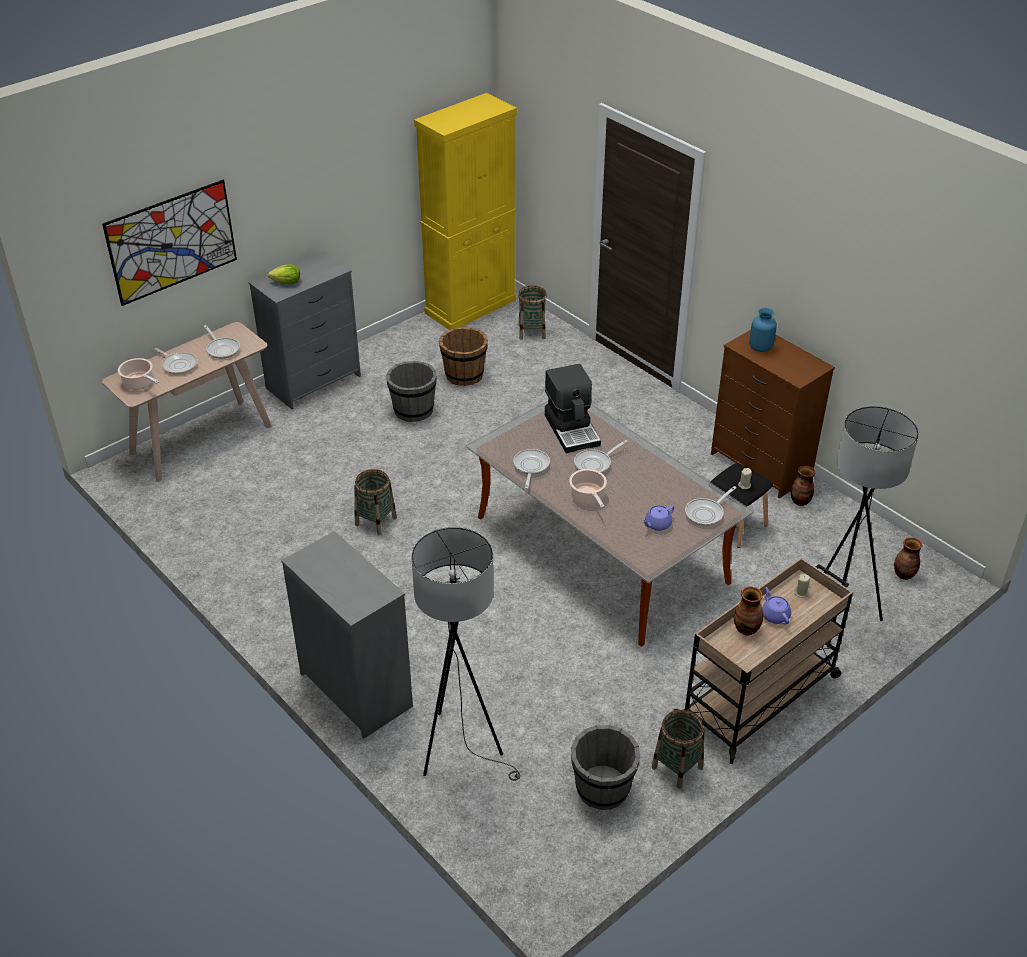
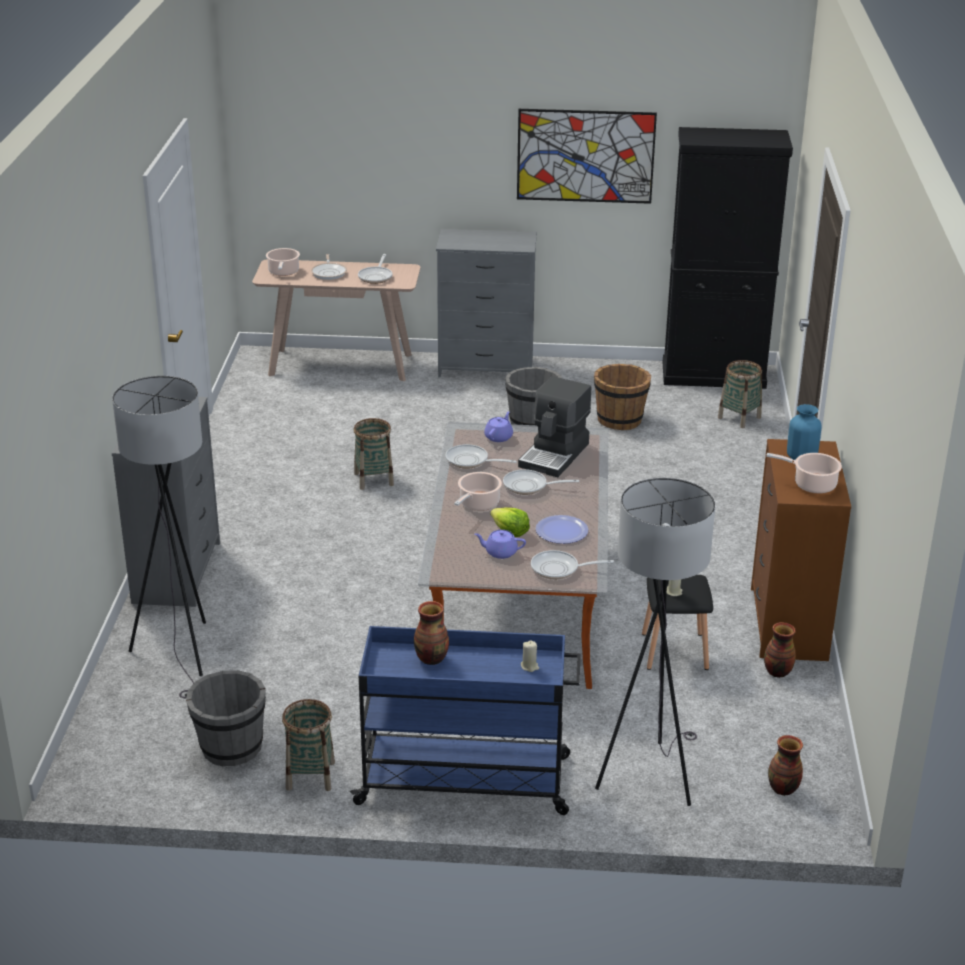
camera: 45 degrees right, 10 degrees down
(172, 242) = (365, 152): picture -> picture (585, 156)
(287, 282) = (468, 240): lettuce -> lettuce (510, 532)
(471, 306) = (714, 375): yellow cabinet -> black cabinet
(530, 467) = (470, 461): frying pan -> frying pan turned 120 degrees counterclockwise
(665, 484) = (561, 531): none -> plate
(760, 697) = (466, 780): beige cart -> blue cart
(775, 615) = (474, 665): purple teapot -> purple teapot (499, 437)
(795, 364) = (812, 484): none -> cooking pot

